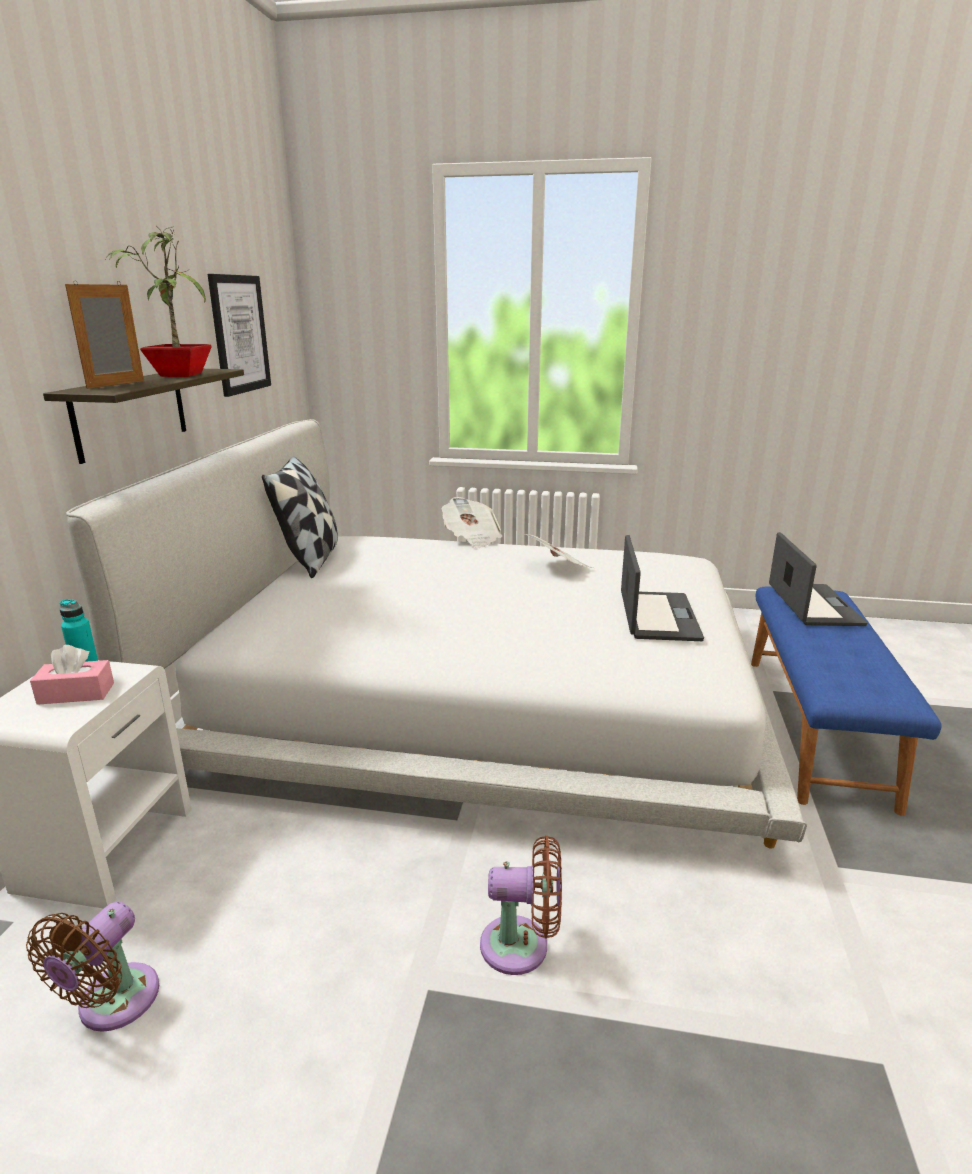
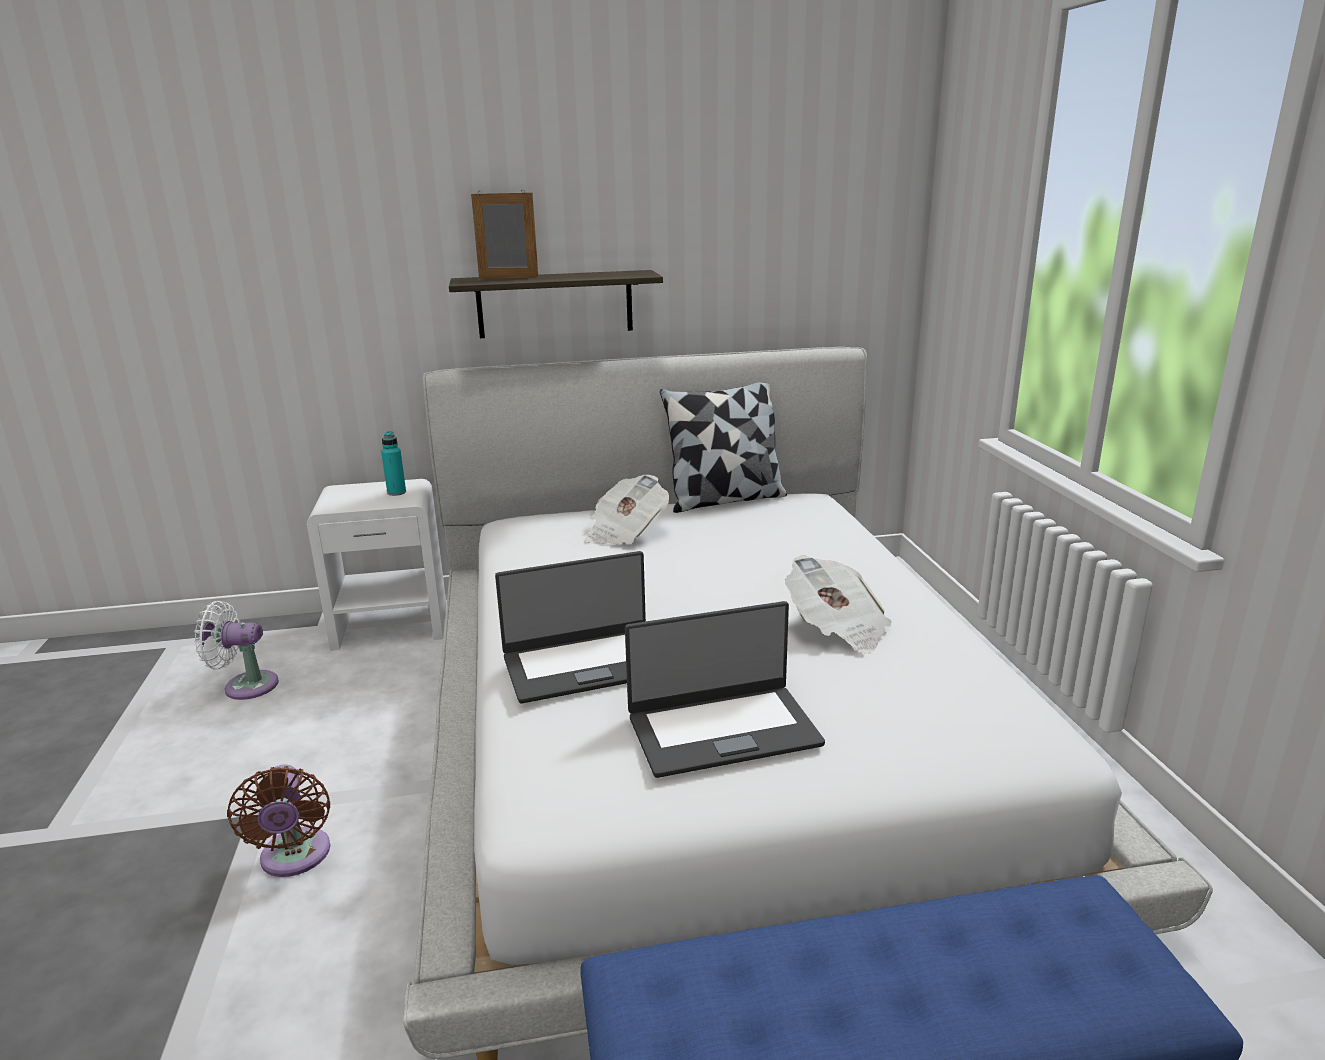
camera: 70 degrees right, 0 degrees up
(76, 693) = (368, 498): pink tissue box -> none
(112, 1004) = (245, 686): brown fan -> white fan
(178, 375) = (586, 275): potted plant -> none
(240, 334) = (763, 238): picture -> none
(472, 538) = (891, 555): newspaper -> newspaper (625, 532)
(812, 605) = (1031, 947): laptop -> laptop (585, 664)

